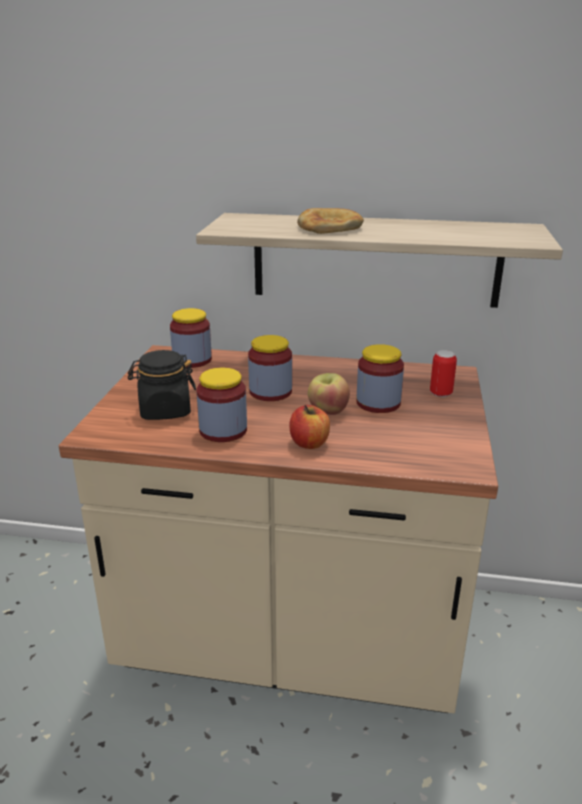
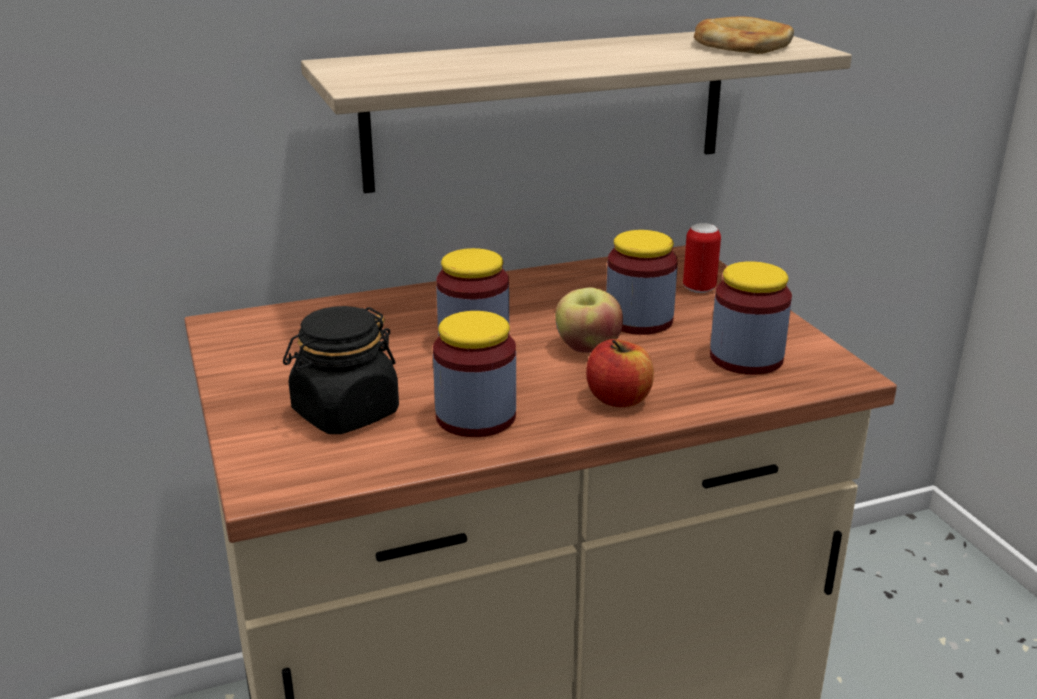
camera: 30 degrees left, 0 degrees up
(192, 360) = (288, 325): jar -> jar (746, 358)
(329, 227) = (515, 61): bread -> bread (742, 44)

